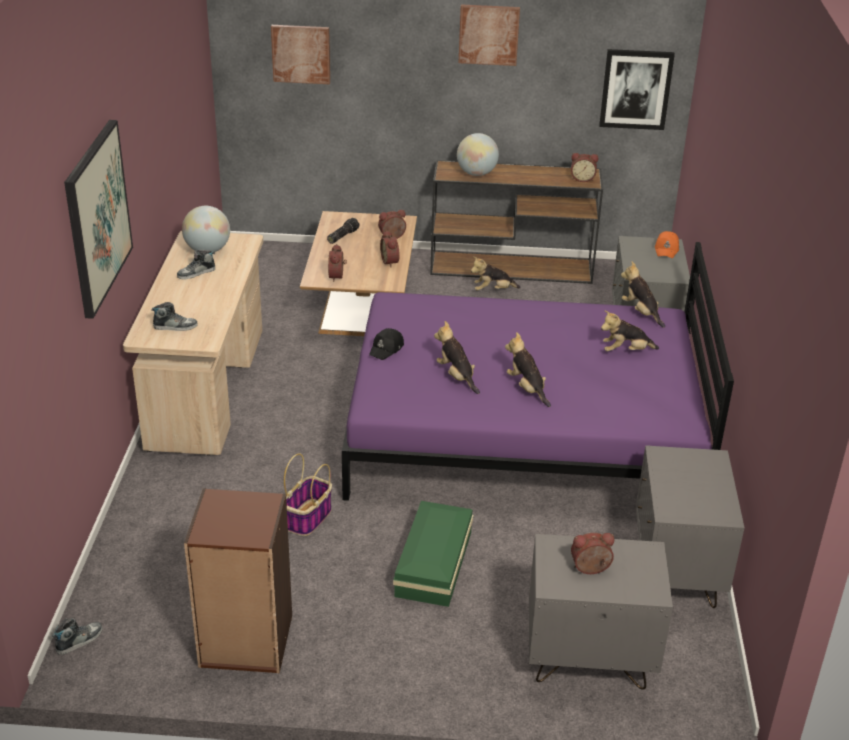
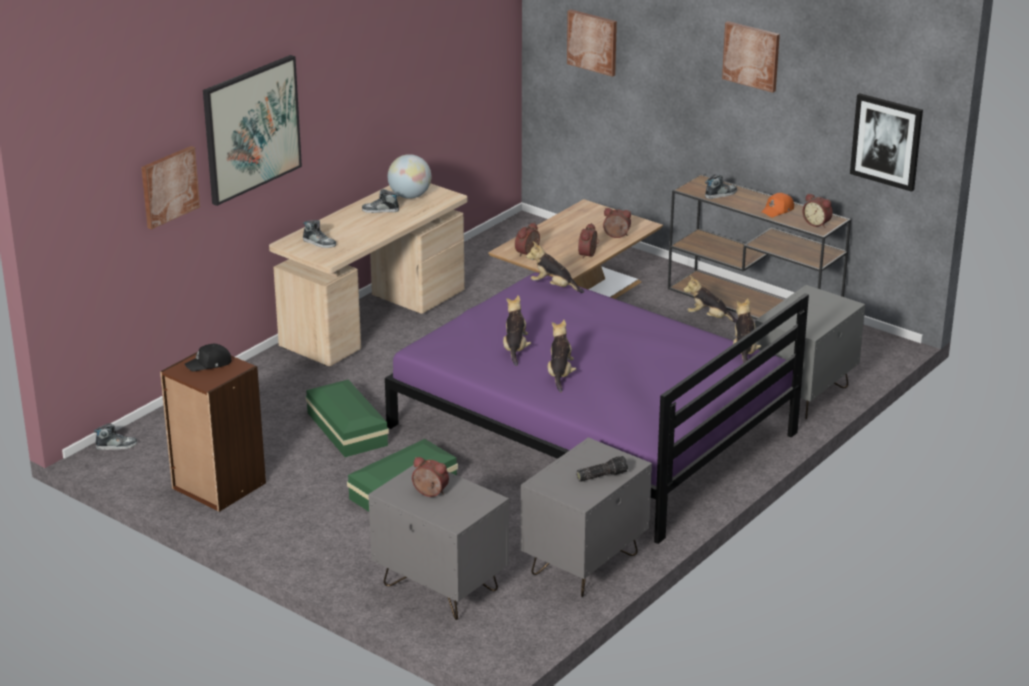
camera: 35 degrees right, 5 degrees down
(57, 312) = (169, 186): none -> picture
(308, 519) = (346, 430): basket -> green storage box
(342, 236) = (573, 223): flashlight -> flashlight (601, 475)
(386, 349) = (485, 313): black cap -> black cap (209, 364)
(476, 173) = (720, 194): globe -> shoe
(625, 351) = (685, 375): plush toy -> plush toy (554, 287)
(667, 249) = (835, 308): orange cap -> orange cap (777, 210)

